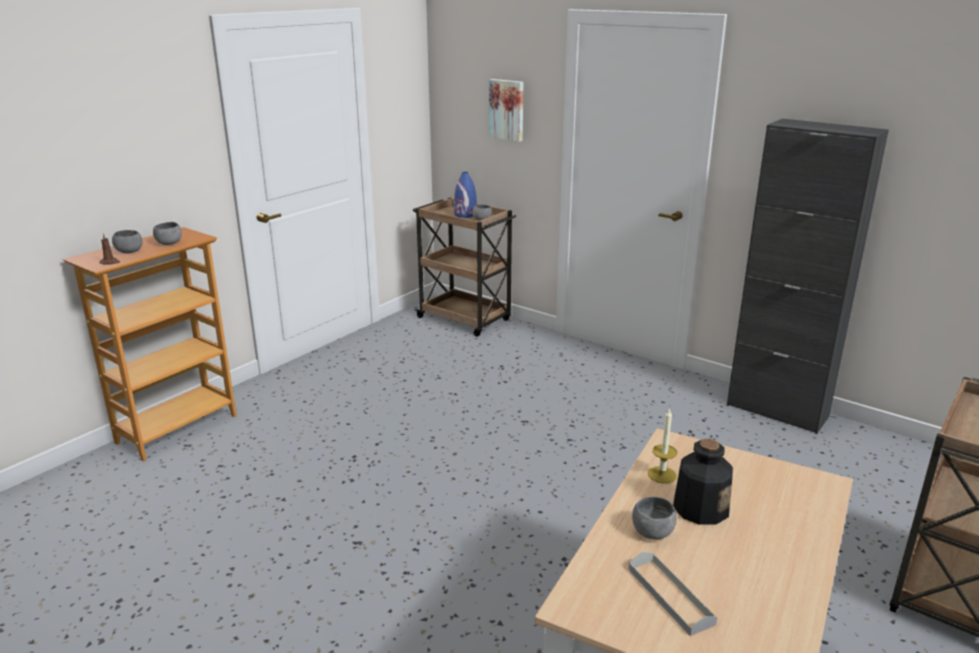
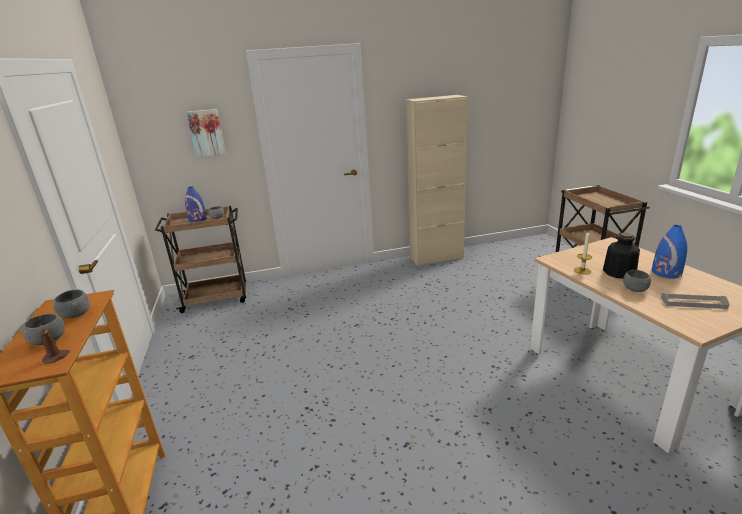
camera: 50 degrees left, 0 degrees up
(764, 556) = (666, 273): none -> blue vase
(777, 411) = (436, 258): black cabinet -> beige cabinet

